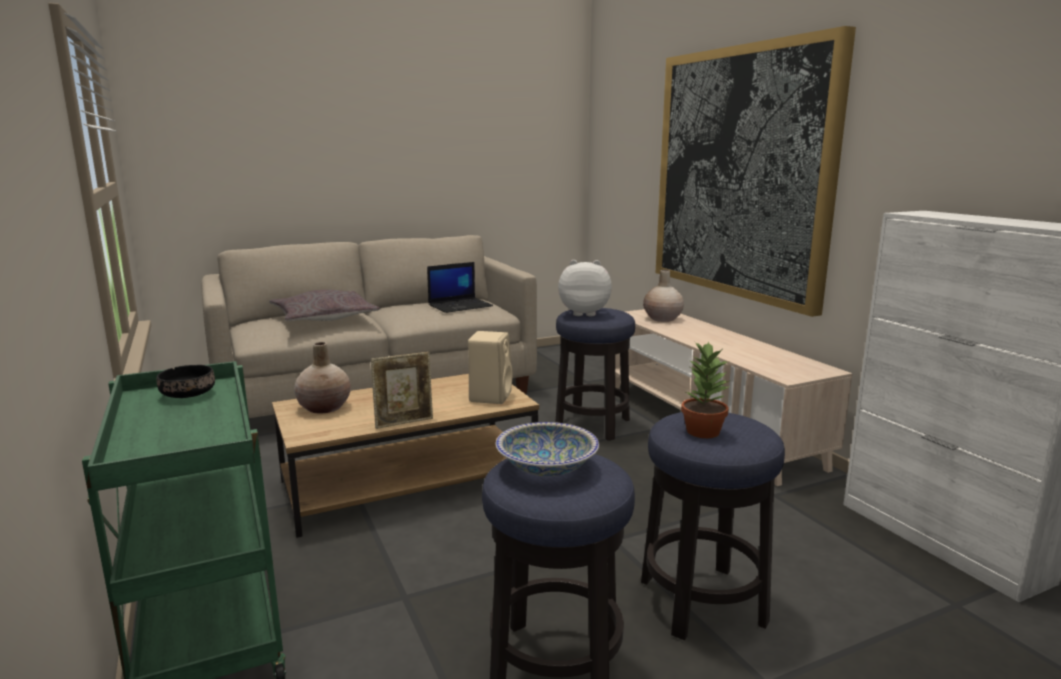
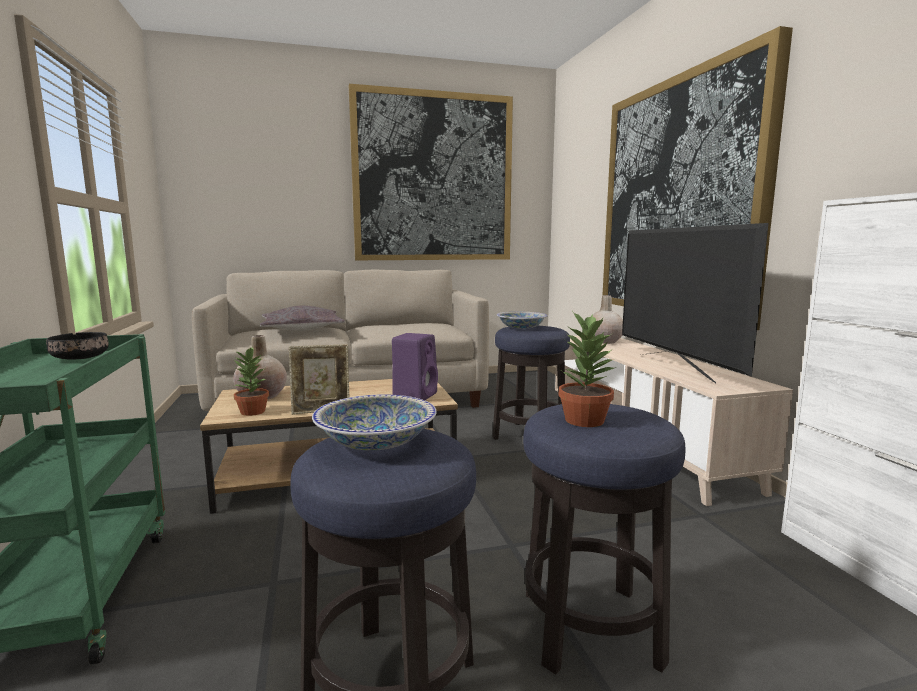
camera: 10 degrees right, 5 degrees down
(330, 428) = (252, 412): none -> potted plant
(454, 125) = (433, 178): none -> picture
(460, 305) = (423, 325): laptop -> none
(490, 396) = (415, 395): beige speaker -> purple speaker
(584, 313) = (521, 328): plush toy -> bowl
(742, 351) = (675, 367): none -> television

